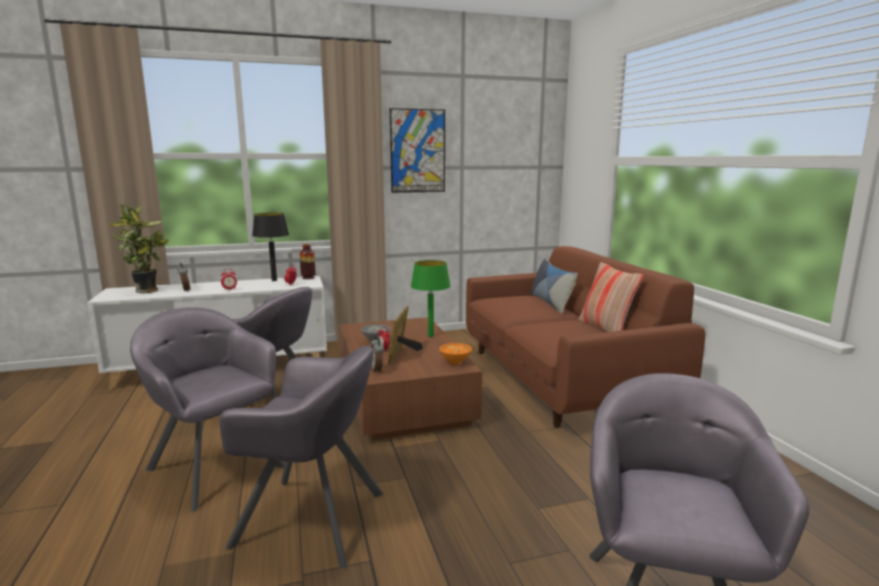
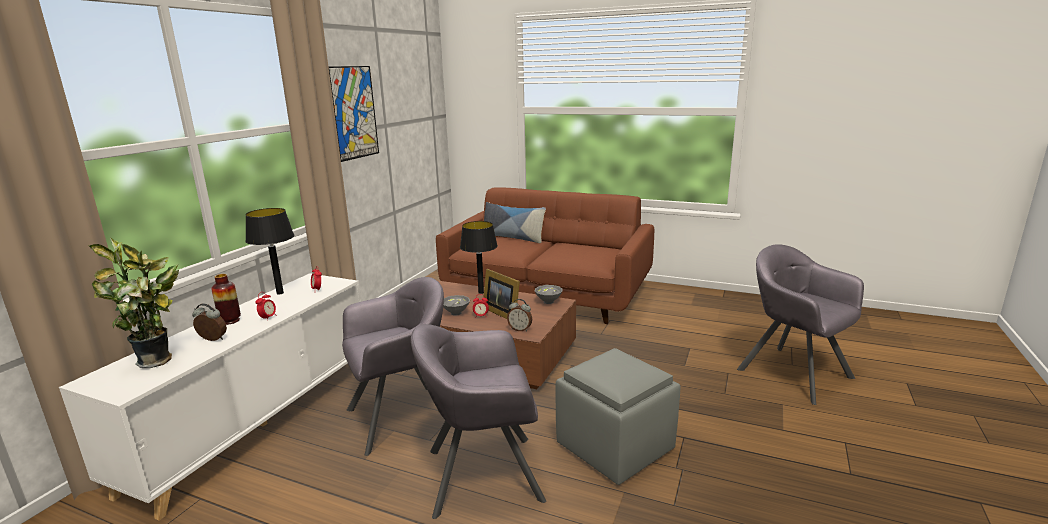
camera: 50 degrees left, 5 degrees up
(308, 278) = (308, 278): vase -> vase (230, 321)
(311, 519) = (616, 447): grey armchair -> grey ottoman
(430, 335) = (481, 292): green table lamp -> black table lamp
(455, 363) = (549, 302): orange bowl -> grey bowl
(606, 328) = (587, 244): pillow -> none

